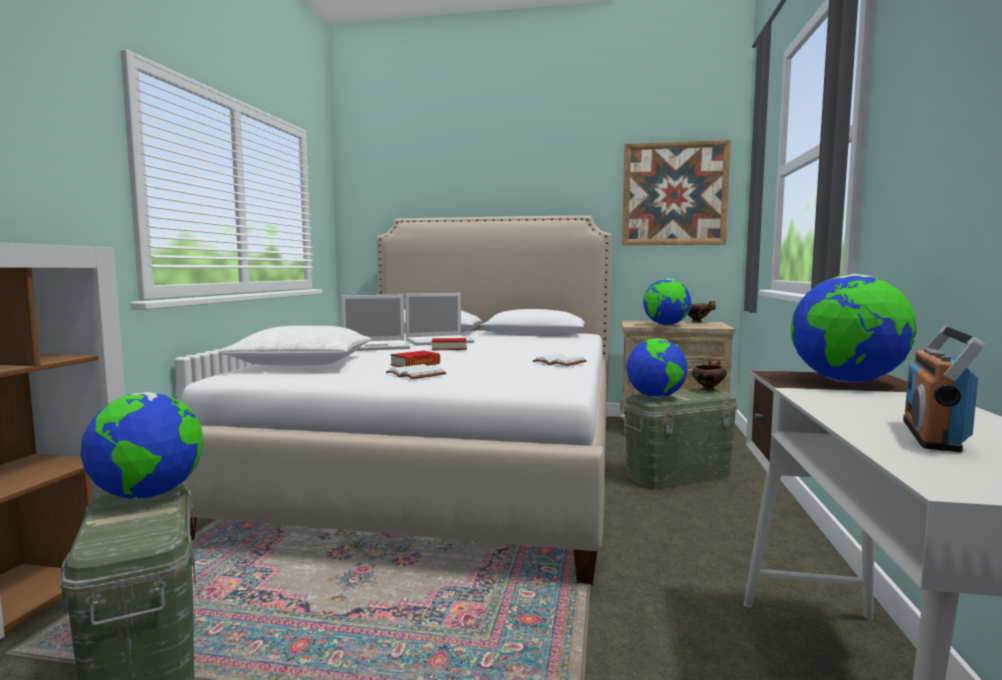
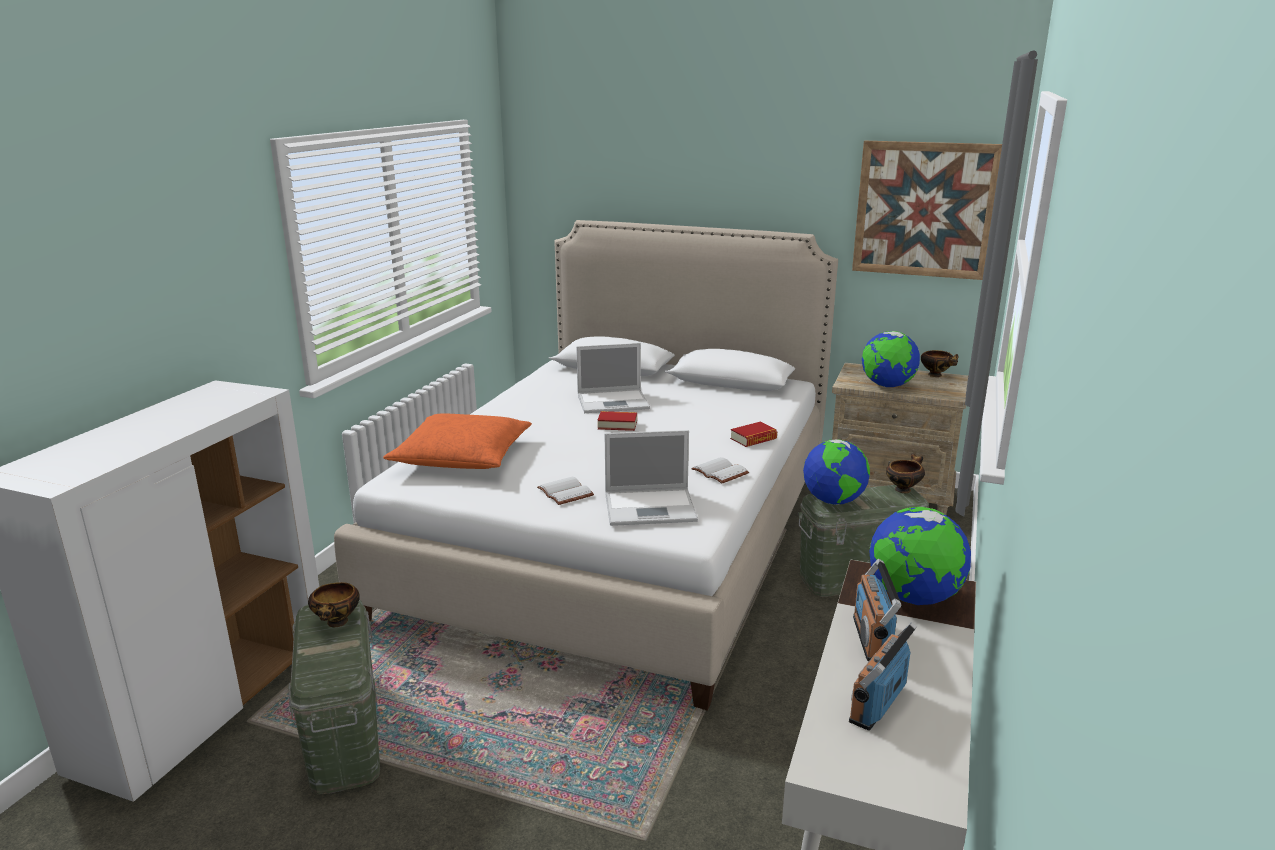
camera: 10 degrees right, 15 degrees up
(148, 495) = (337, 623): globe -> bowl
(303, 363) = (462, 456): white pillow -> orange pillow
(377, 346) = (542, 414): laptop -> laptop (652, 507)
(415, 364) = (571, 466): book -> book (753, 439)
(845, 401) = (871, 638): none -> radio

